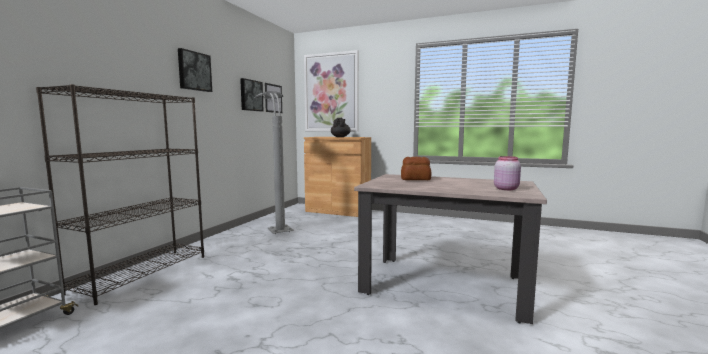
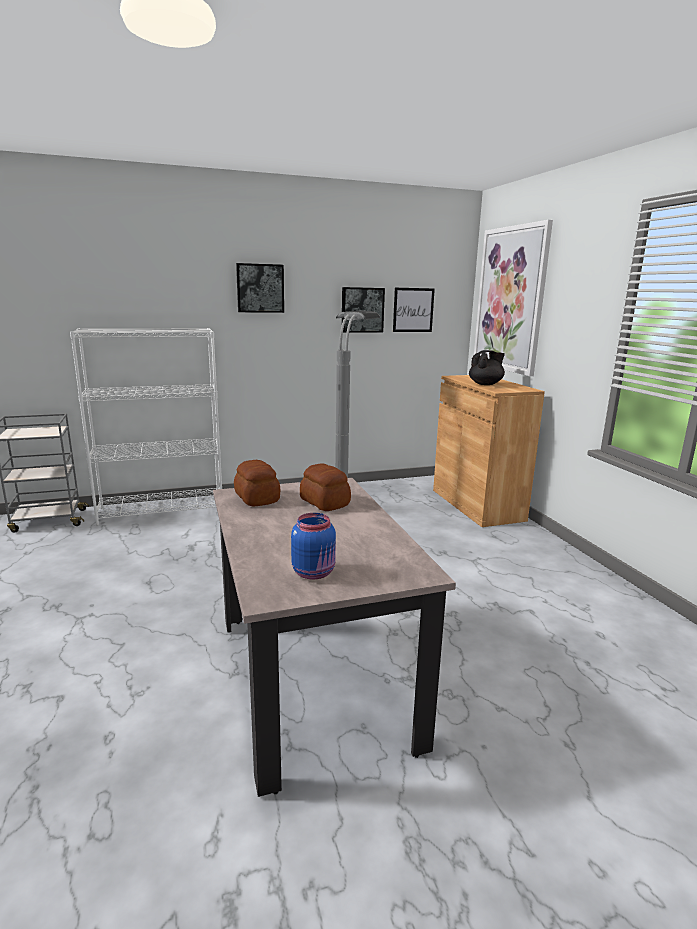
camera: 50 degrees right, 10 degrees up
(142, 273) = (162, 510): black bookcase -> white bookcase
(387, 183) = (257, 498): none -> bread
(506, 189) = (315, 572): pink jar -> blue jar

